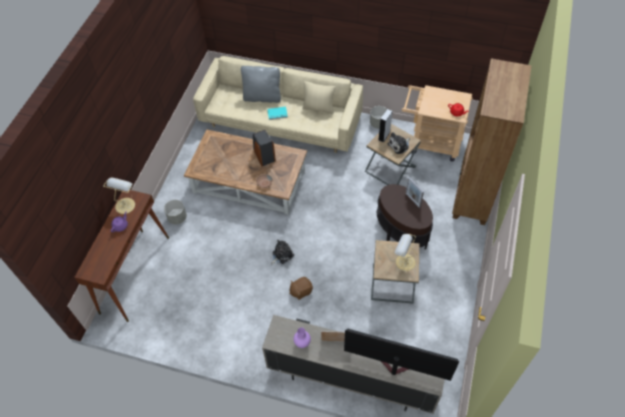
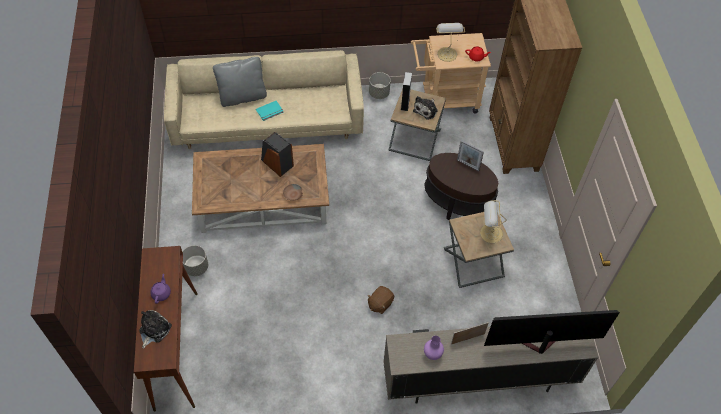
camera: 25 degrees left, 0 degrees up
(125, 204) = (154, 267): table lamp -> table lamp (447, 53)
(281, 255) = (339, 271): plush toy -> plush toy (154, 330)
(318, 108) = (314, 93): beige pillow -> none

